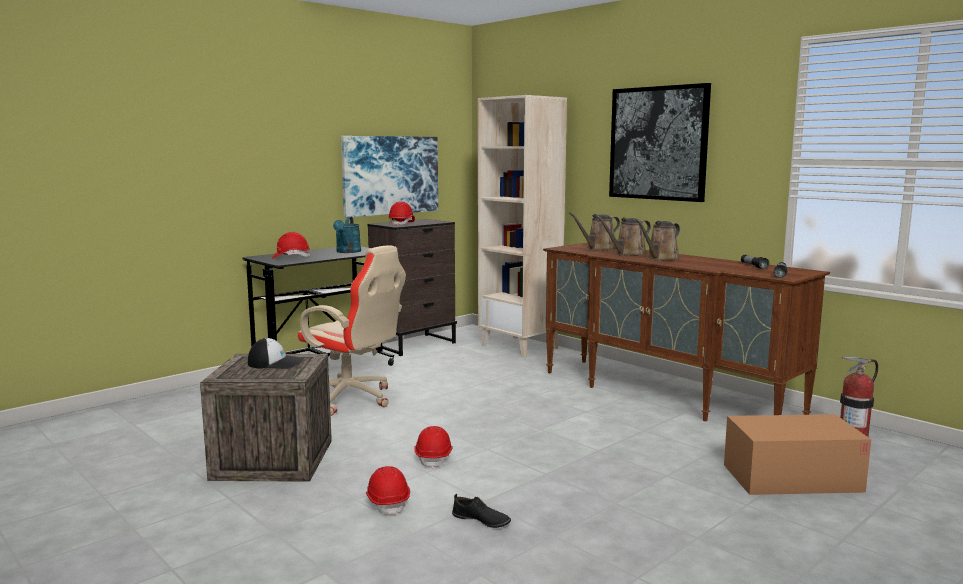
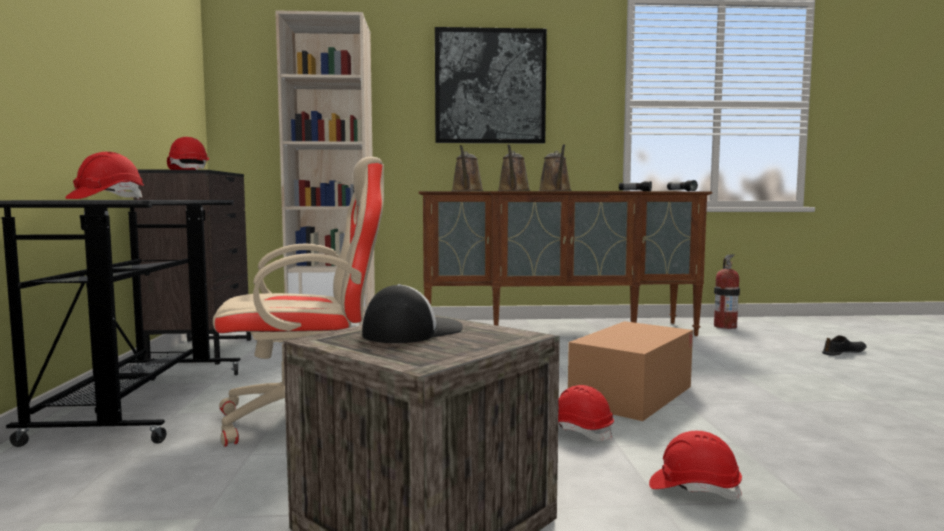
camera: 50 degrees left, 5 degrees down
(347, 252) = (168, 199): turquoise watering can -> none
(390, 175) = (146, 101): picture -> none
(481, 520) = (791, 458): black shoe -> black shoe (844, 352)
(792, 478) = (777, 351): cardboard box -> cardboard box (632, 395)

